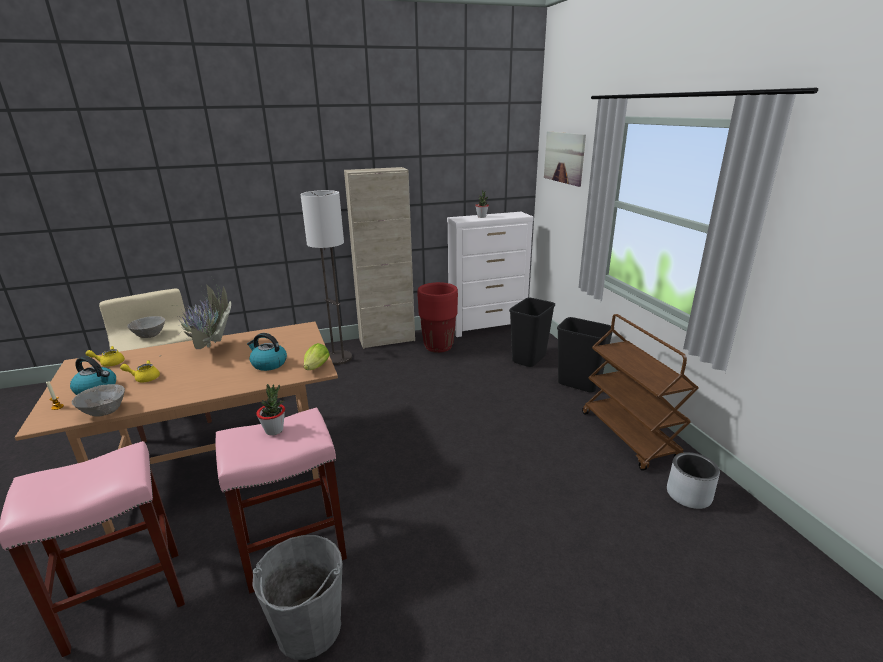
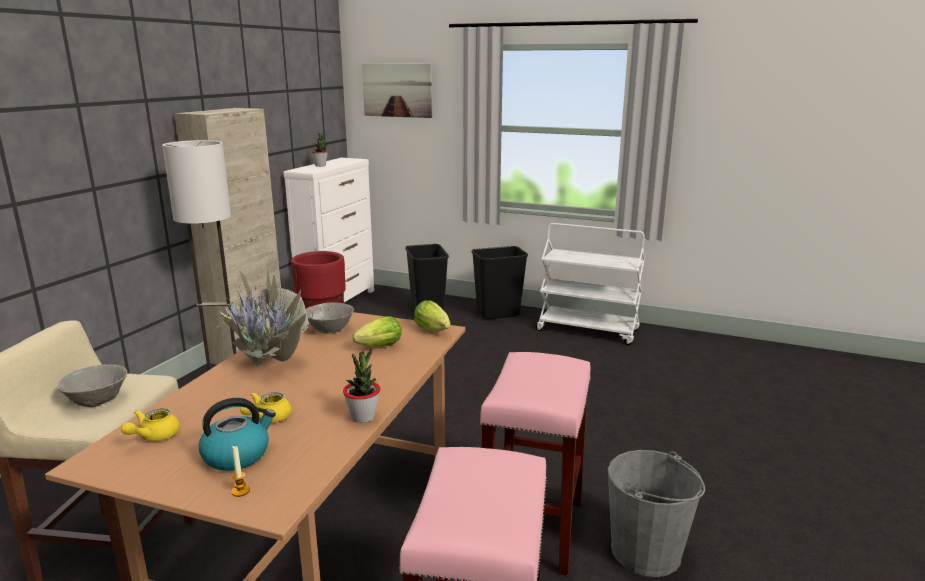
camera: 50 degrees left, 5 degrees down
(104, 411) = (324, 456): grey bowl -> grey bowl (329, 330)
(268, 364) = (377, 347): kettle -> lettuce
(274, 430) = (531, 375): potted plant -> potted plant (363, 417)
(629, 436) = (588, 331): brown cart -> white cart
(689, 495) = (670, 345): grey planter -> none

